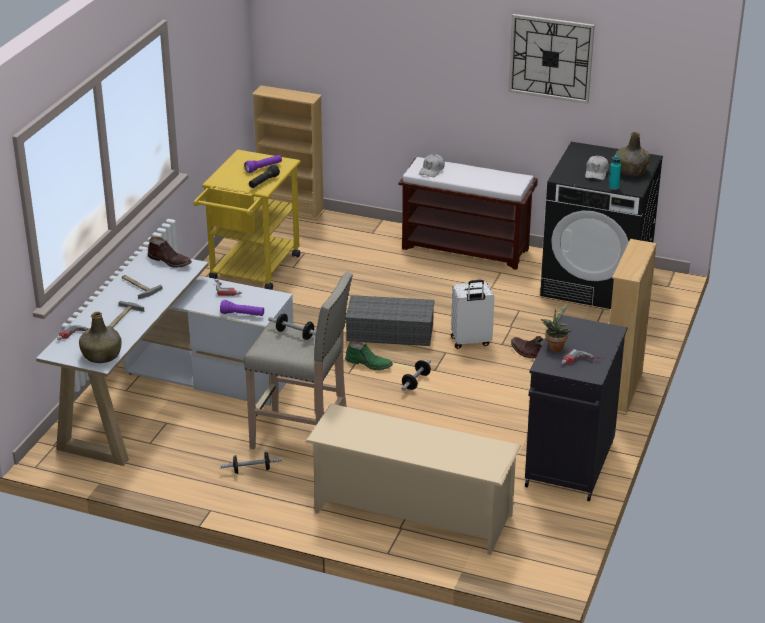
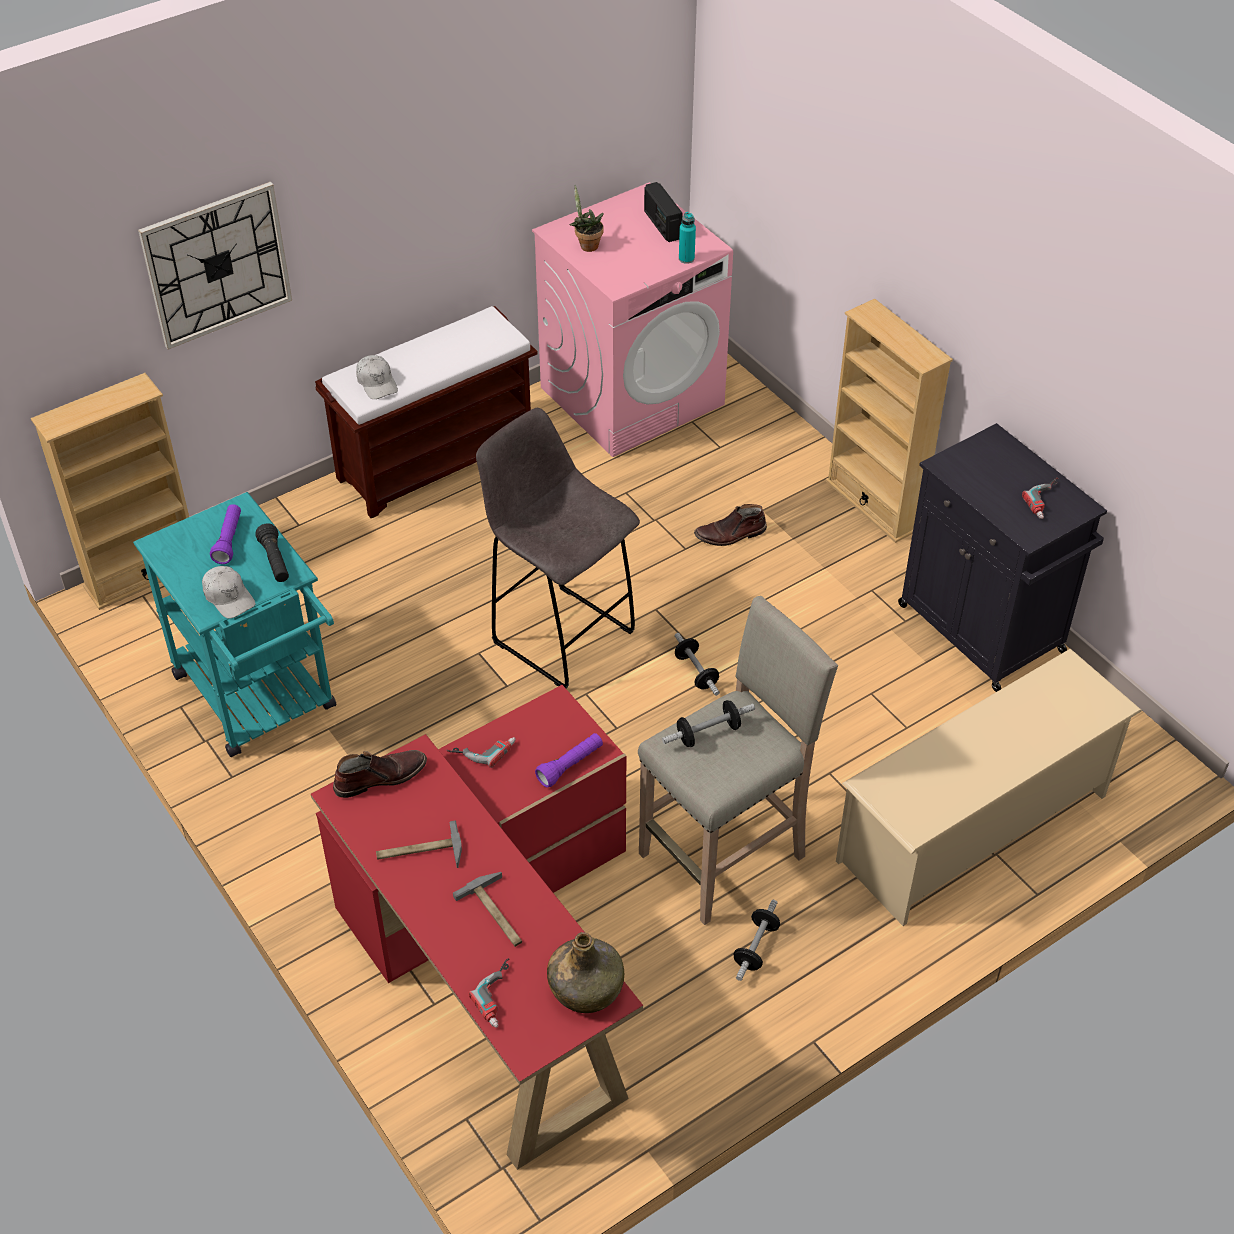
camera: 55 degrees left, 15 degrees up
(167, 396) = (496, 959): white desk -> red desk
(251, 271) = (262, 700): yellow cart -> turquoise cart
(369, 363) = (613, 696): green boot -> none
(391, 331) = (560, 634): grey storage box -> grey stool
(471, 342) = (654, 573): white suitcase -> none
(551, 58) = (487, 125): wall clock -> wall clock (217, 265)
(555, 346) = (994, 504): potted plant -> potted plant (587, 245)
(596, 173) = (636, 252): white cap -> white cap (229, 597)
(596, 283) = (632, 395): black washing machine -> pink washing machine
(631, 171) = (662, 225): green bottle -> radio

